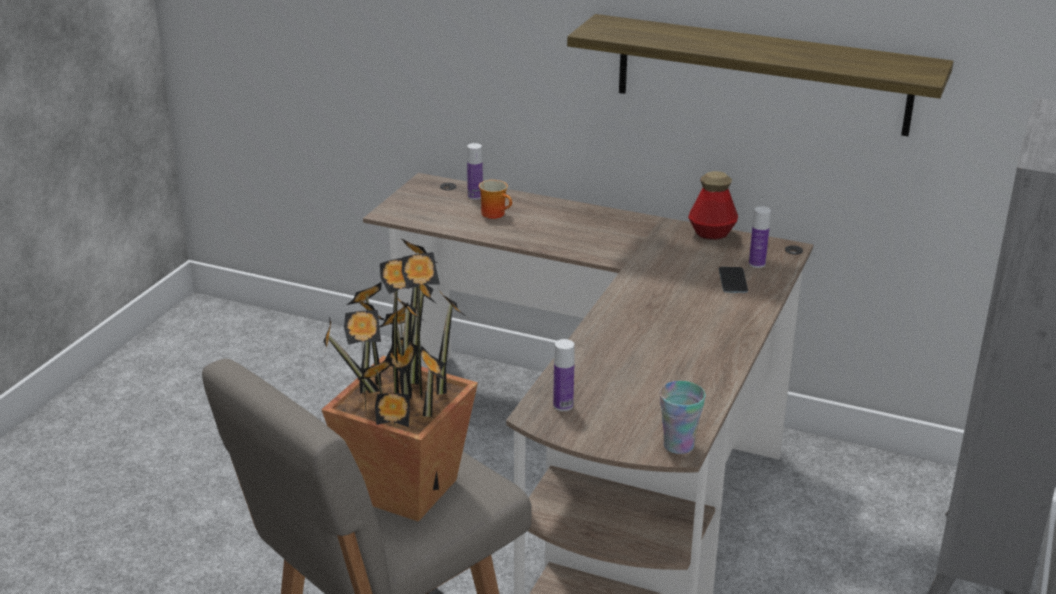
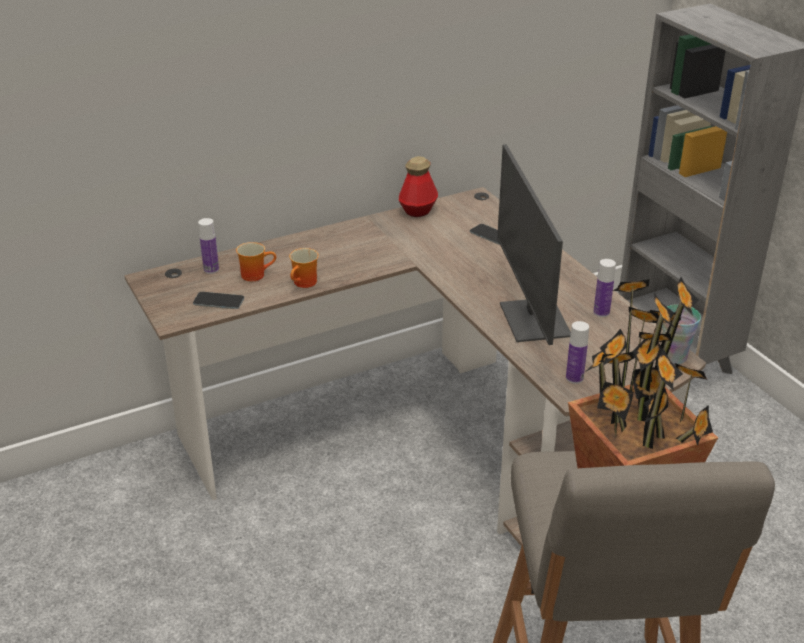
camera: 50 degrees left, 5 degrees up
(438, 217) = (218, 301): none -> phone
(515, 237) = (305, 283): none -> mug
(623, 352) = (532, 320): none -> monitor
(757, 264) = (481, 216): bottle -> bottle (601, 312)
(762, 75) = (430, 63): shelf -> none

